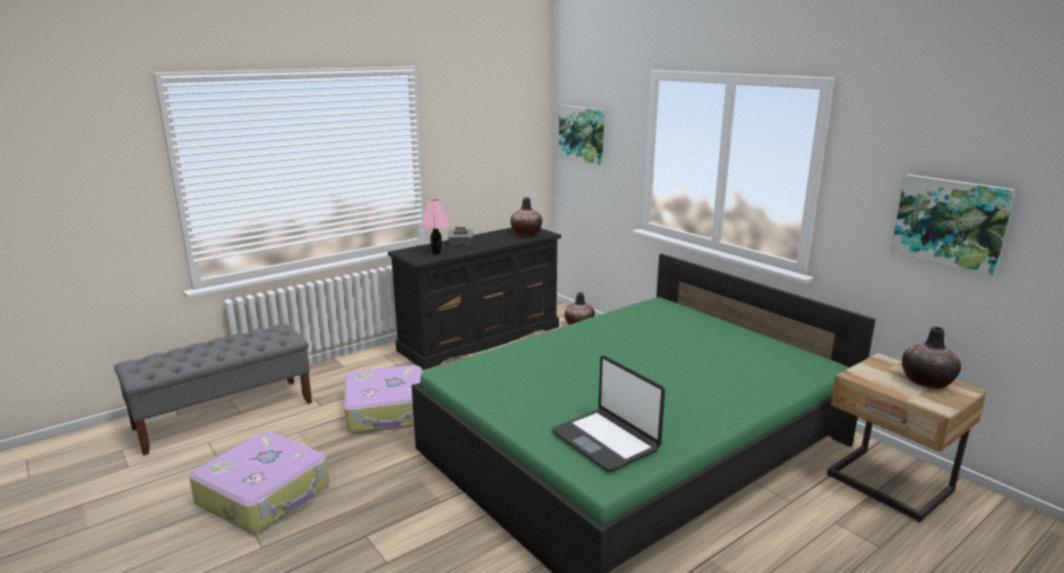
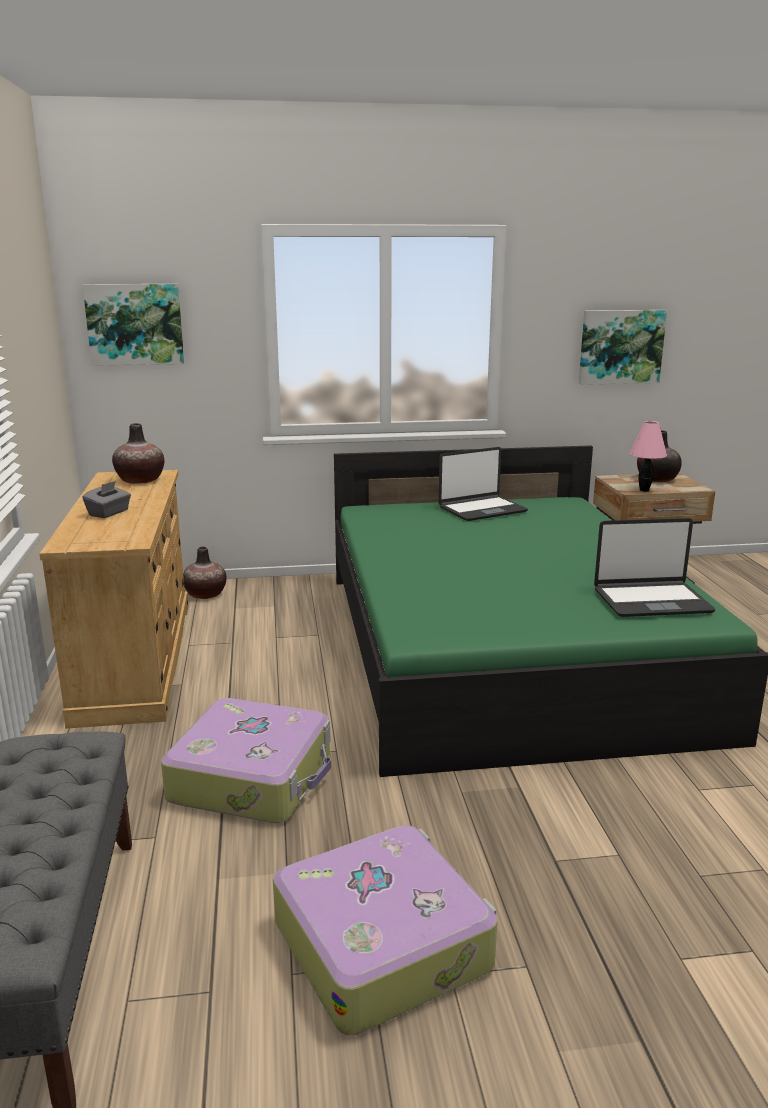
camera: 60 degrees left, 0 degrees up
(436, 253) = (118, 529): pink table lamp -> pink table lamp (644, 490)
(481, 338) = (135, 657): black dresser -> beige dresser
(726, 337) = (481, 509): none -> laptop

